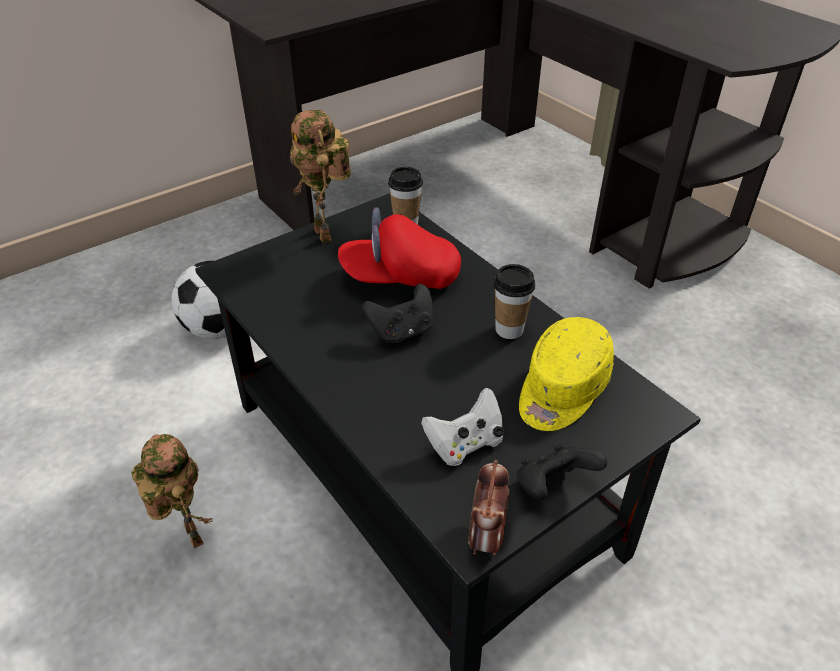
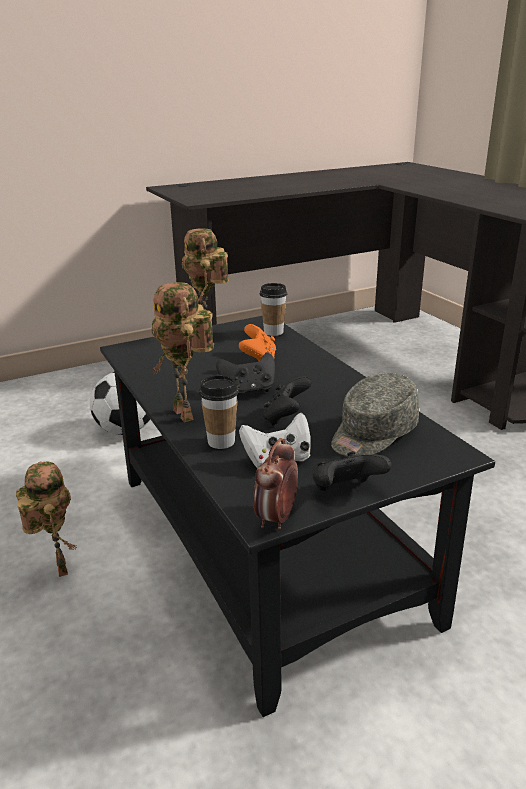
camera: 10 degrees right, 15 degrees down
(340, 380) = (187, 414): none -> toy robot
(400, 277) = (258, 360): red cap -> orange game controller
(457, 374) = (285, 418): none -> black game controller
(509, 329) = (339, 395): cup -> cup (221, 442)
(561, 390) = (372, 434): yellow cap -> grey cap

